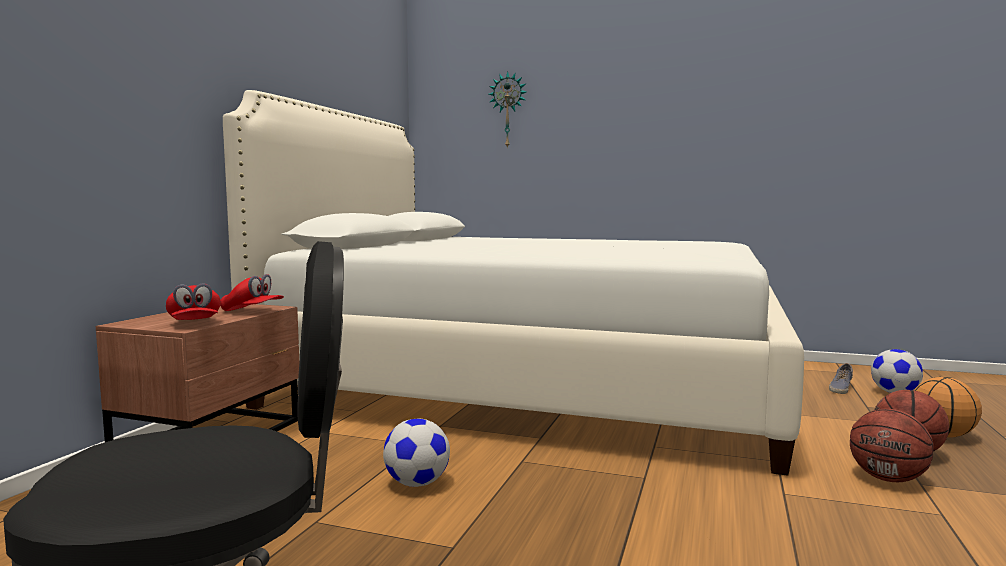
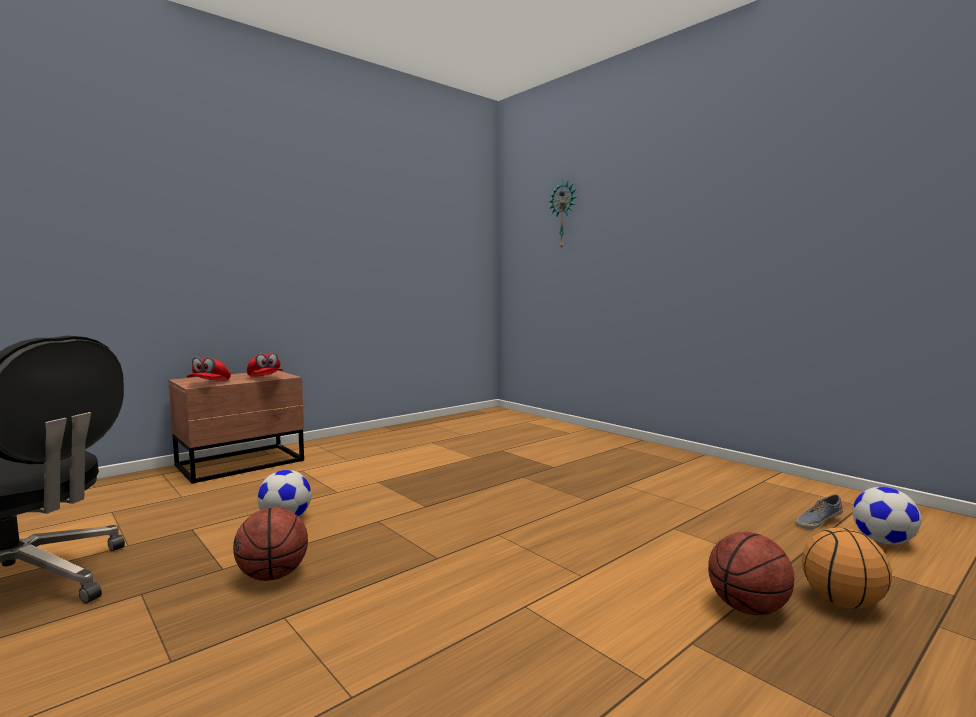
camera: 30 degrees right, 0 degrees up
(531, 384) = (505, 461): white bed -> none
(888, 479) = (663, 626): basketball -> basketball (273, 576)

